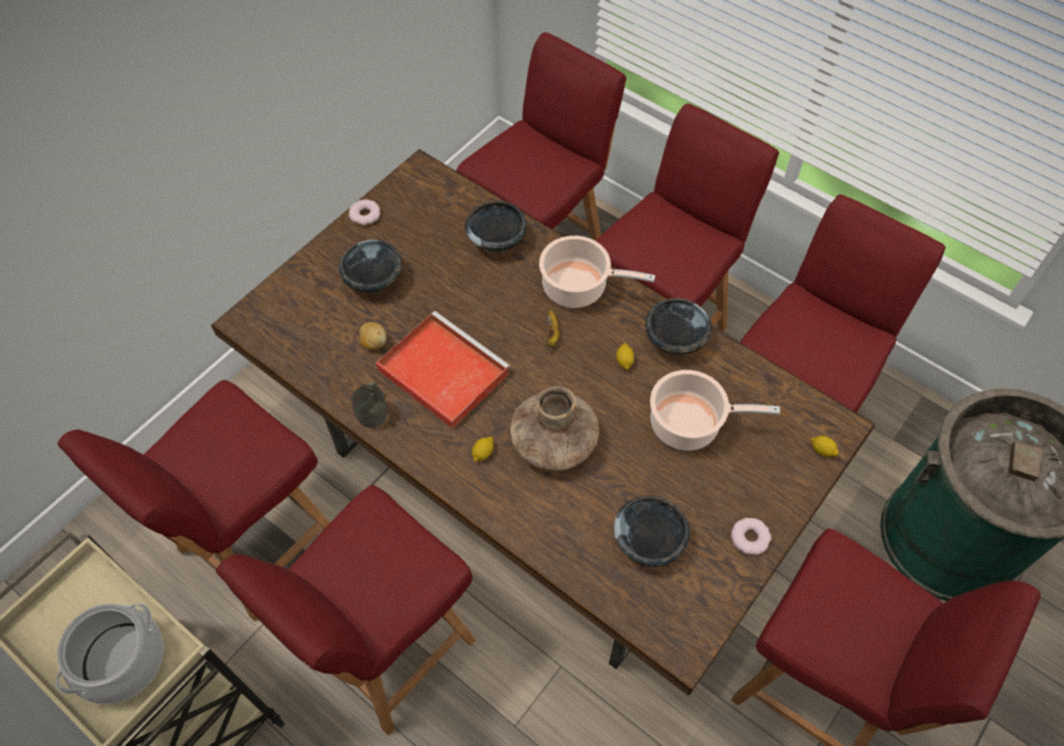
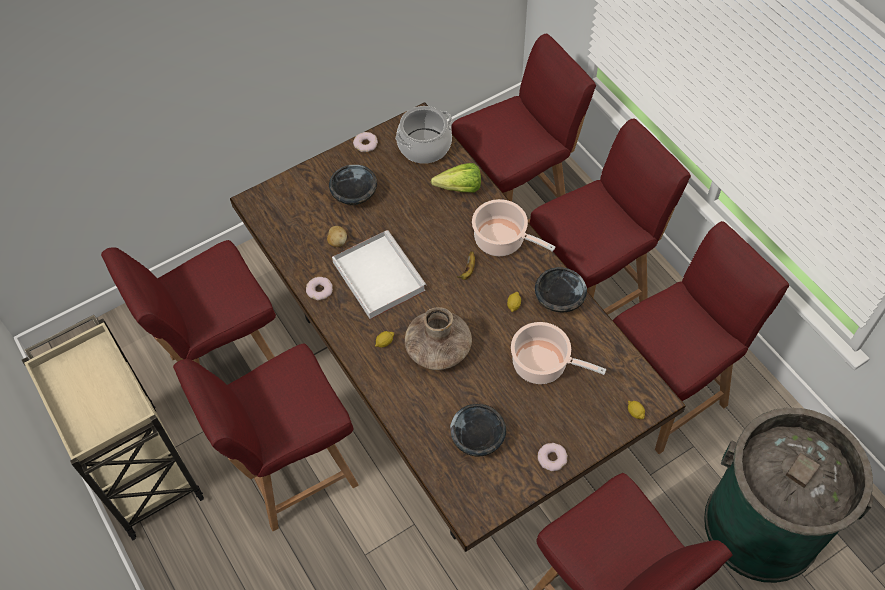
camera: 20 degrees right, 0 degrees up
(122, 661) = (101, 409): cooking pot -> cooking pot (424, 146)
(373, 410) = (320, 290): grey mug -> donut
(441, 371) = (377, 275): red tray -> white tray
(497, 240) = (455, 188): black bowl -> lettuce

